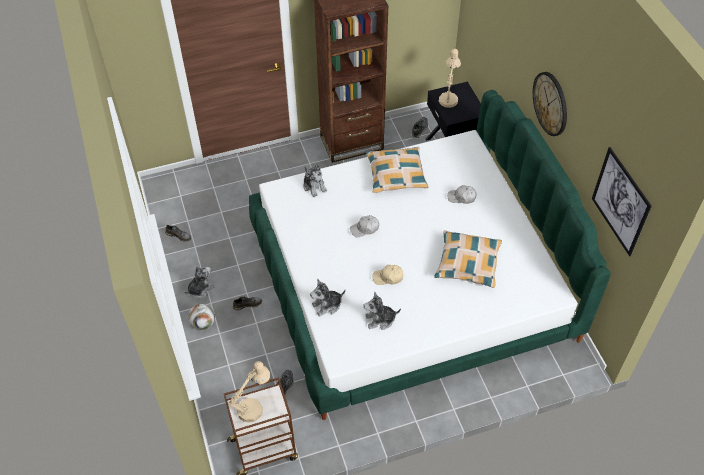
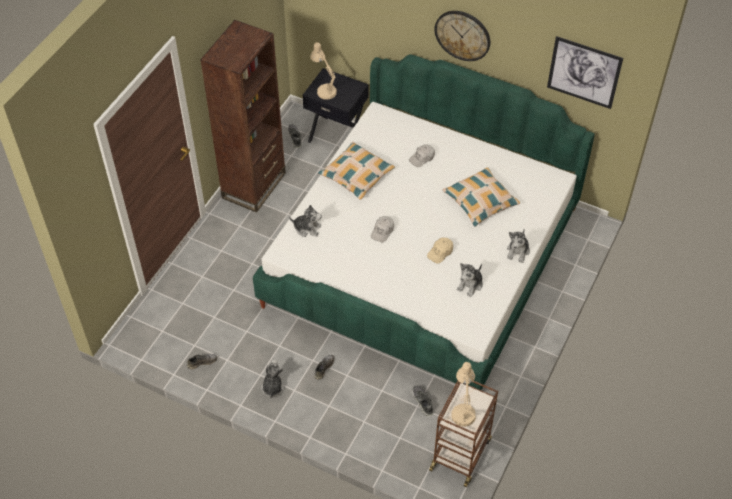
camera: 45 degrees left, 0 degrees up
(203, 324) = (308, 409): football -> none
(327, 305) = (423, 304): plush toy -> plush toy (518, 251)

